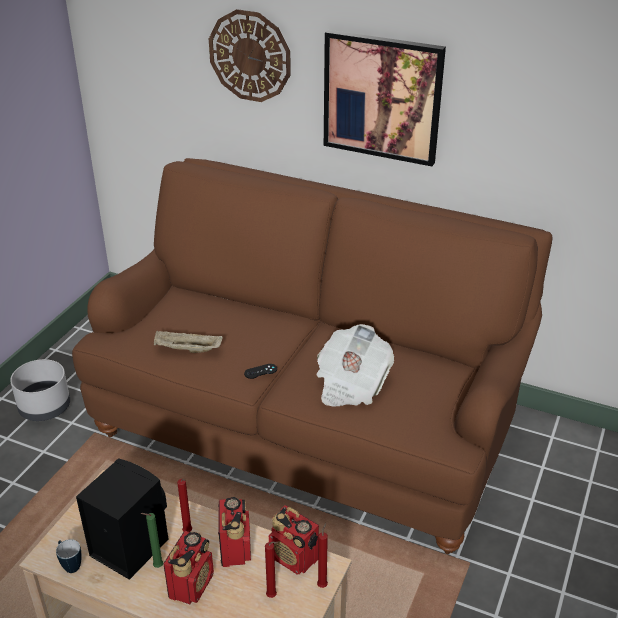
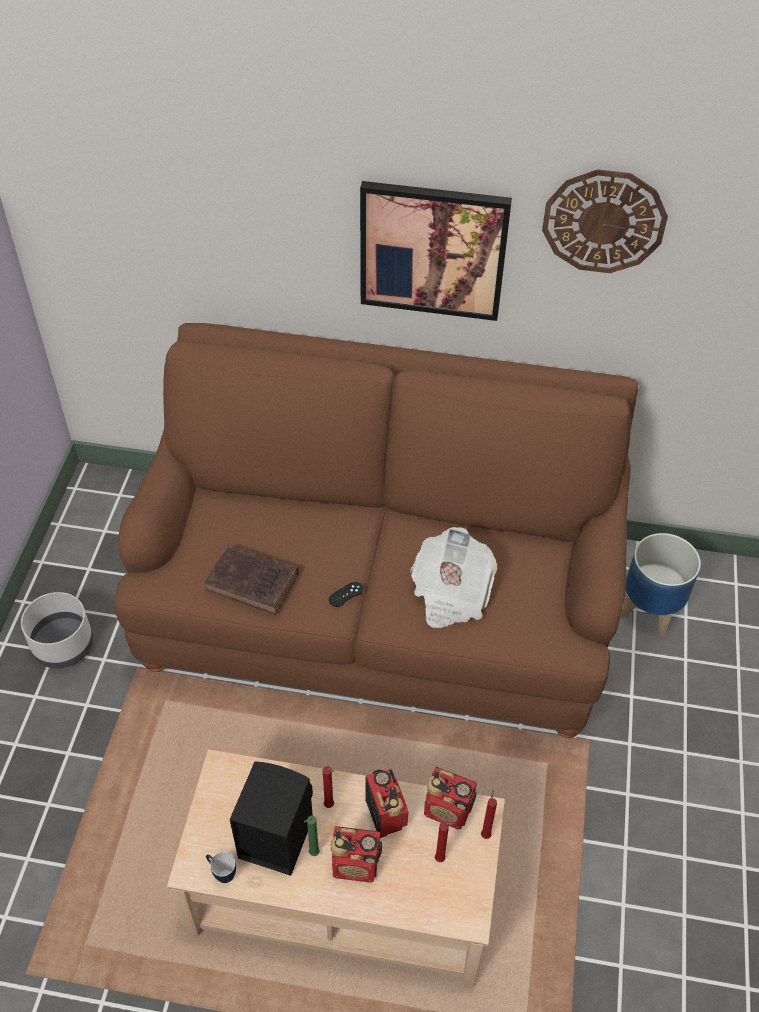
camera: 15 degrees left, 15 degrees up
(187, 350) = (254, 583): beige tray -> brown book
(192, 585) = (356, 866): radio -> radio turned 90 degrees clockwise
(250, 56) = (258, 209): wall clock -> wall clock (604, 221)
(556, 469) = (649, 609): none -> planter

